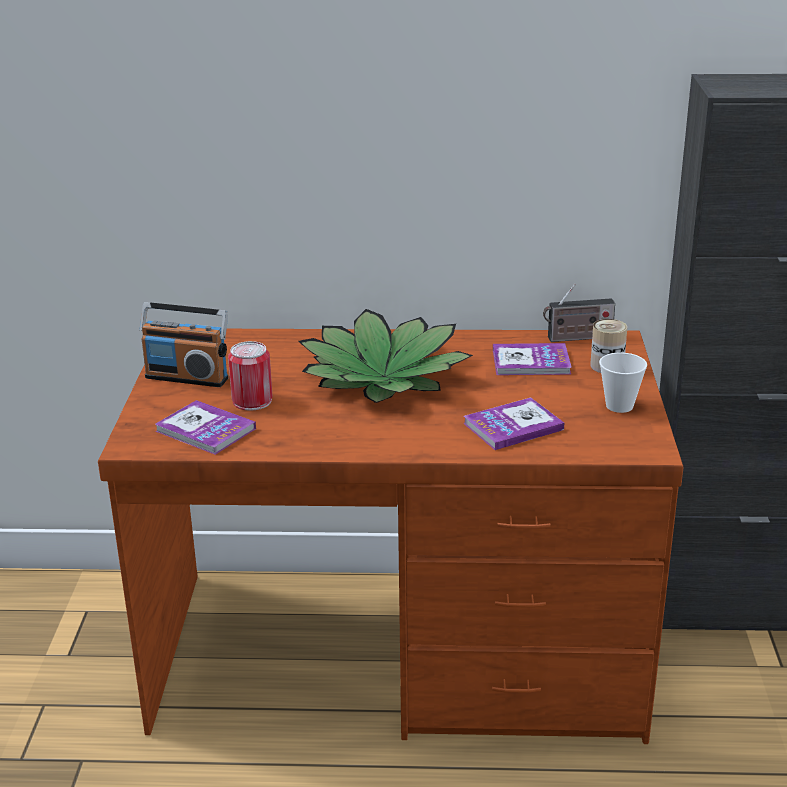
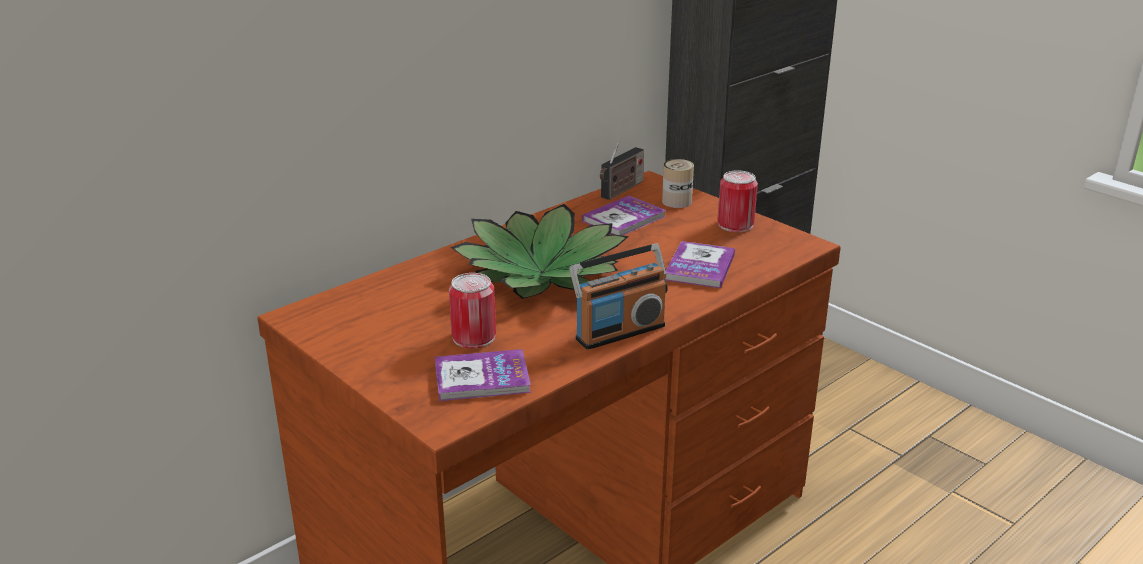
camera: 45 degrees left, 0 degrees up
(187, 377) = (375, 345): radio -> radio (619, 332)
(619, 406) = (735, 224): cup -> can

